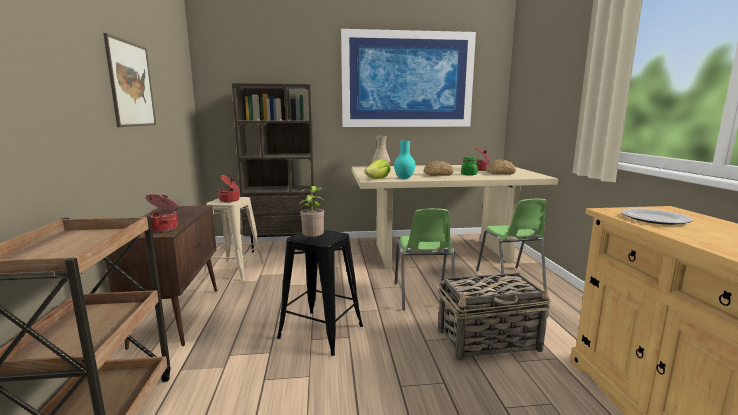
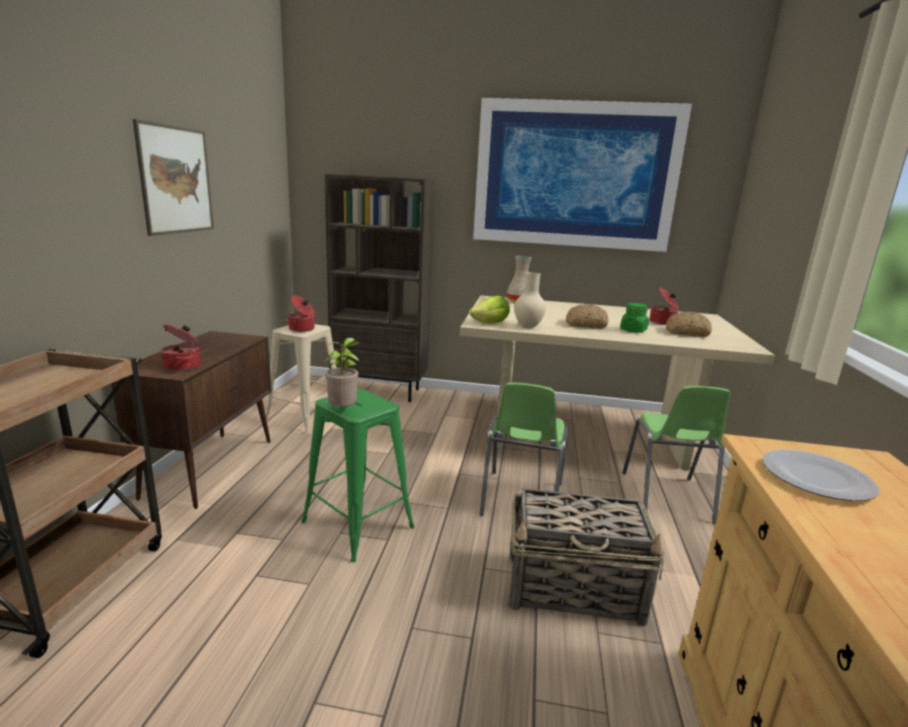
camera: 15 degrees right, 5 degrees up
(321, 332) = (357, 524): black stool -> green stool
(404, 178) = (528, 327): turquoise vase -> beige vase

